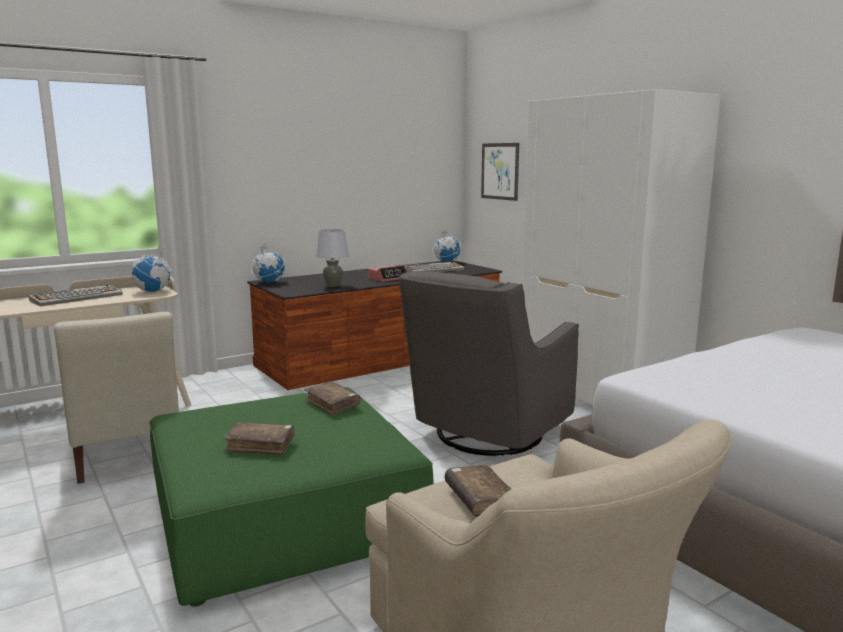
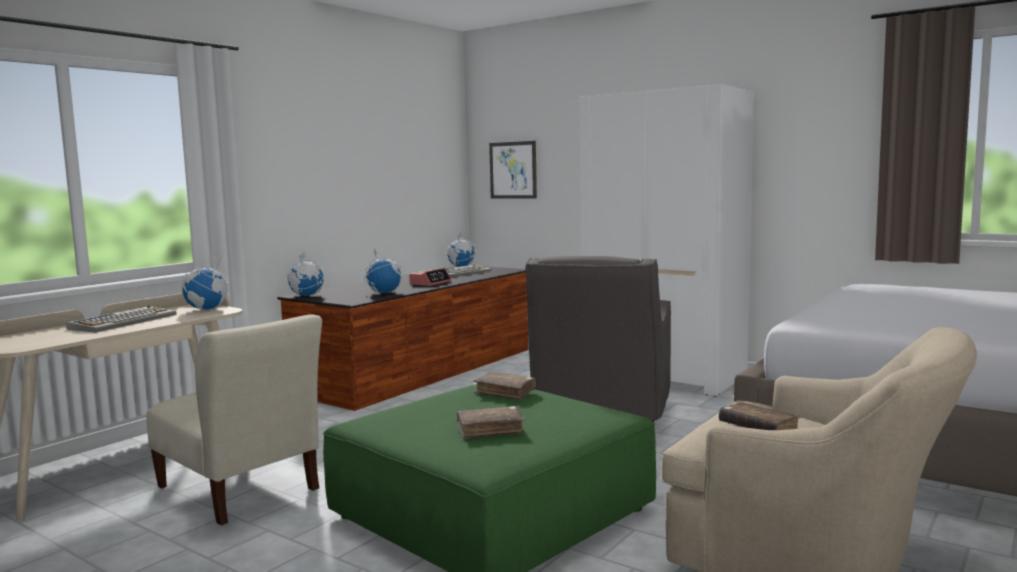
camera: 20 degrees left, 5 degrees down
(333, 285) = (384, 292): grey table lamp -> globe

